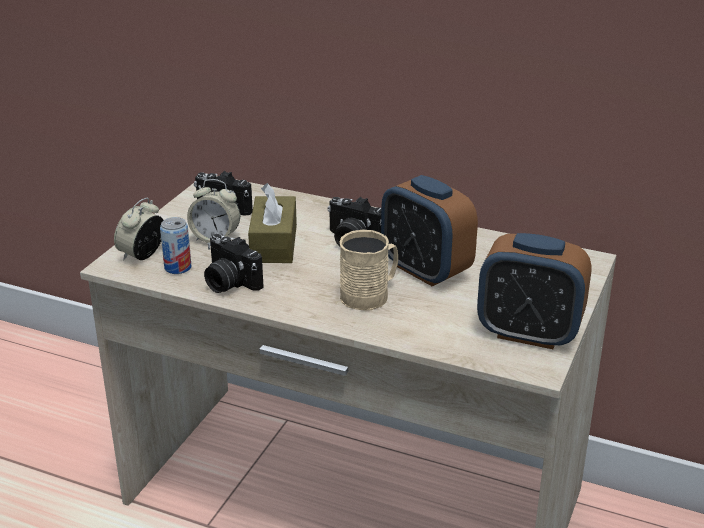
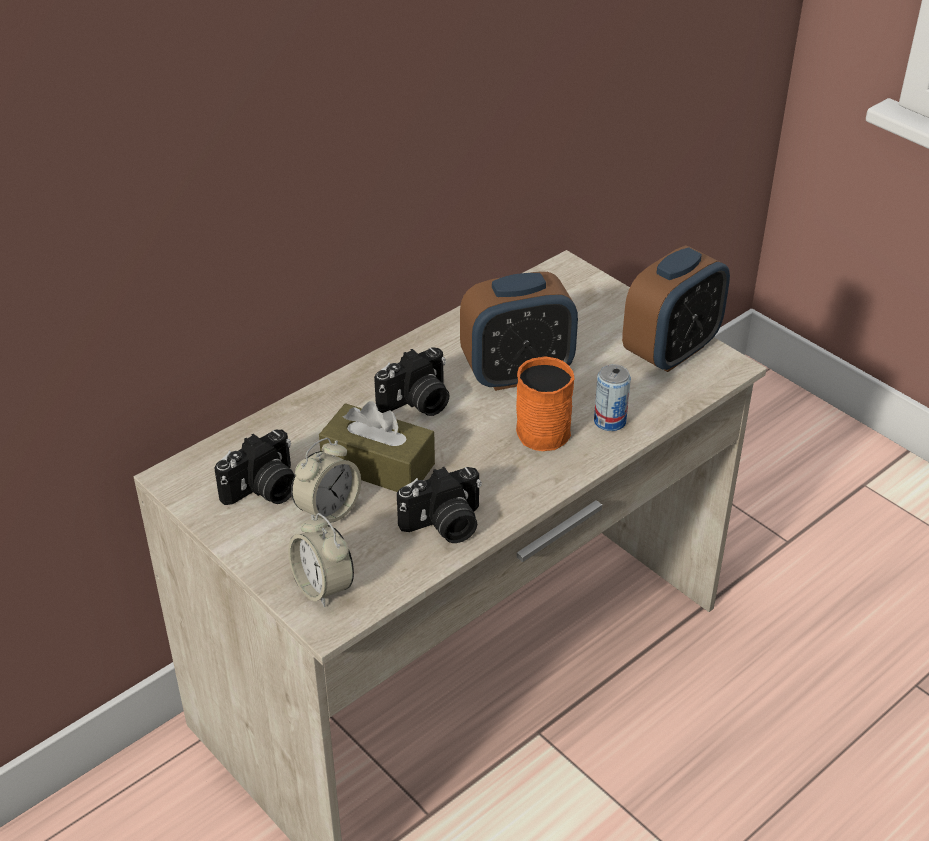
camera: 65 degrees left, 10 degrees up
(178, 268) = (378, 561): can -> can (609, 421)
(370, 295) = (541, 426): beige mug -> orange mug

